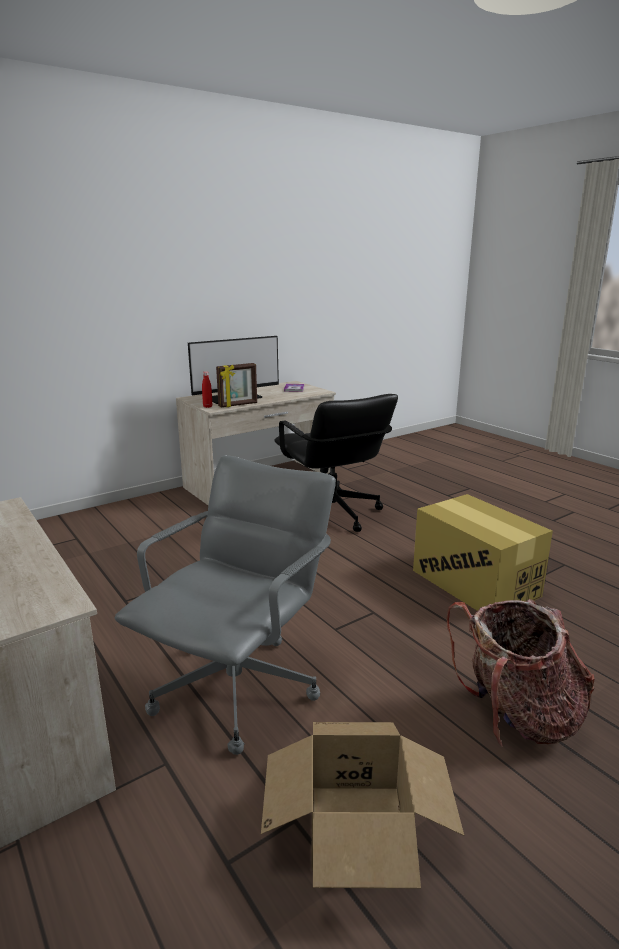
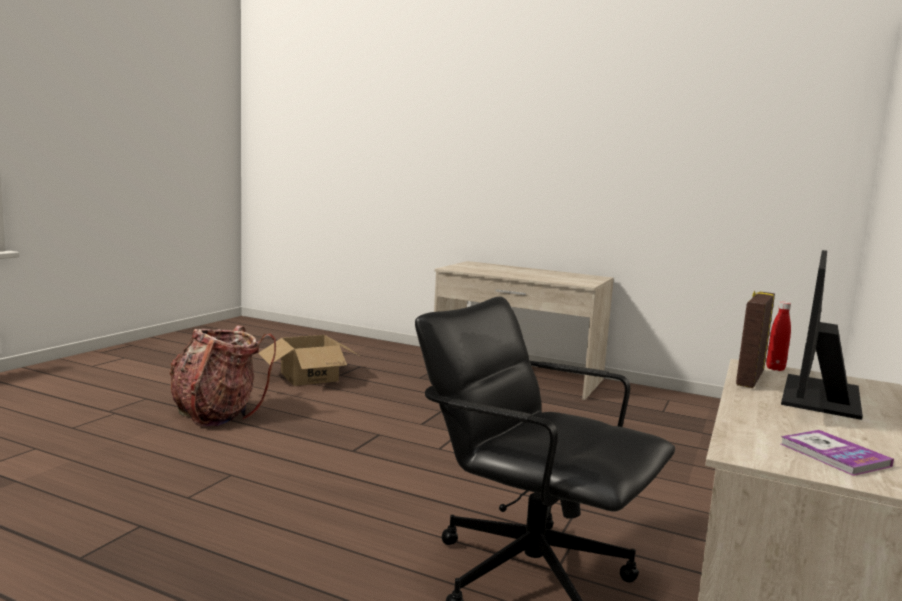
camera: 150 degrees right, 10 degrees down
(238, 688) = (417, 400): grey office chair -> none
(475, 583) = (240, 499): cardboard box -> none

